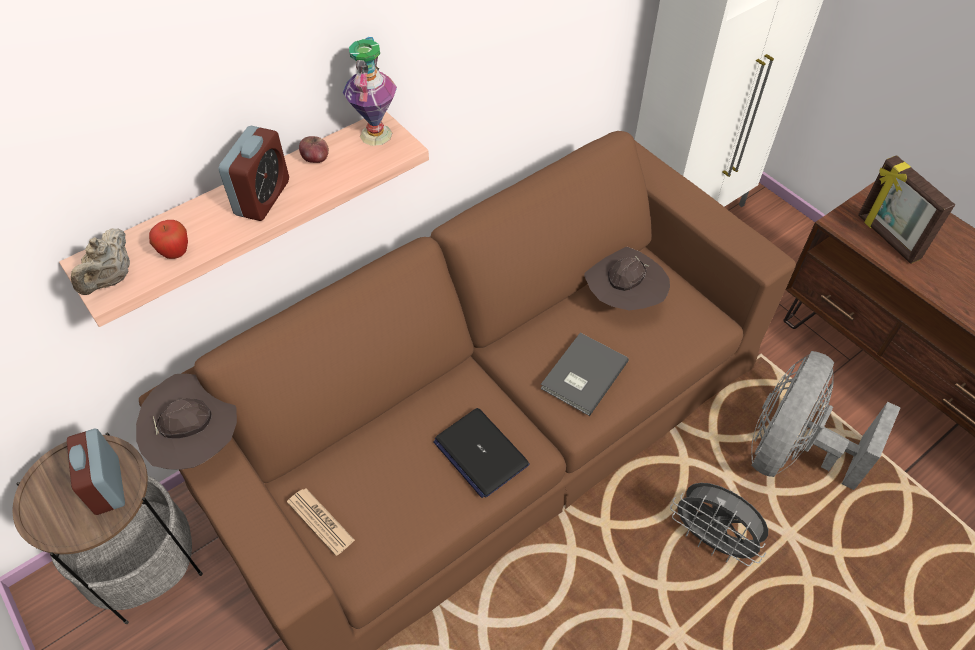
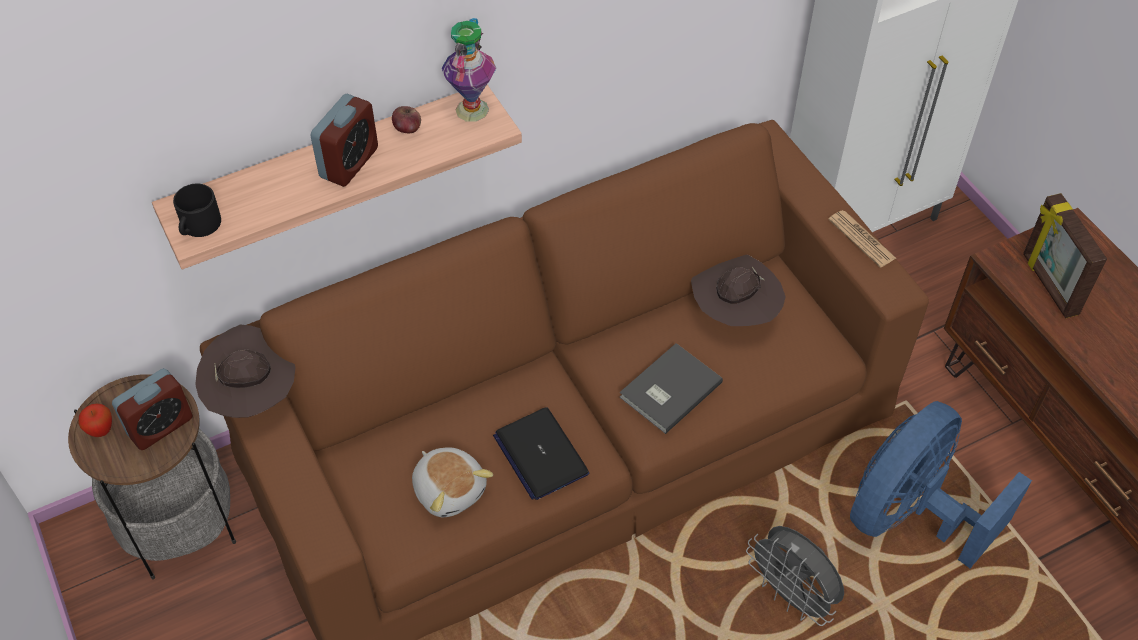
camera: 10 degrees right, 0 degrees up
(107, 486) = (160, 426): alarm clock -> alarm clock turned 120 degrees counterclockwise
(112, 279) = (198, 226): beige teapot -> black mug
(176, 253) = (260, 208): apple -> apple (101, 431)
(320, 521) = (363, 497): newspaper -> newspaper (861, 239)
(402, 500) = (450, 489): none -> plush toy
(791, 451) = (911, 515): grey fan -> blue fan

